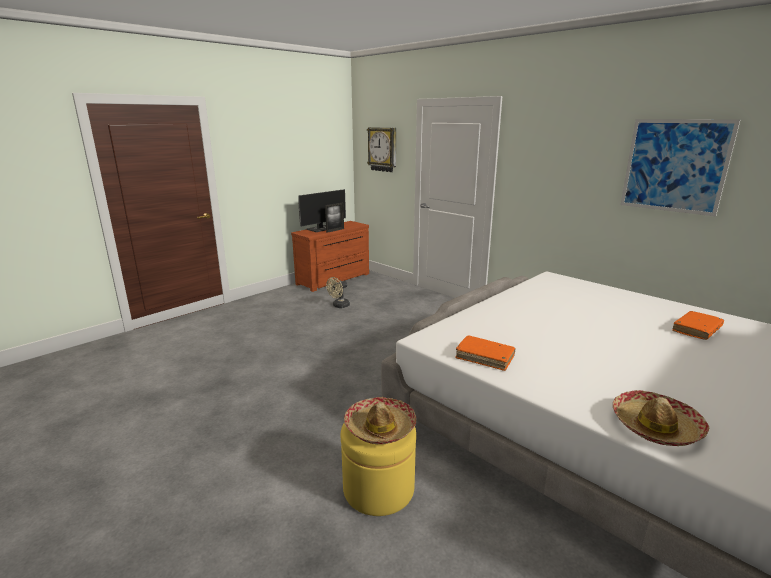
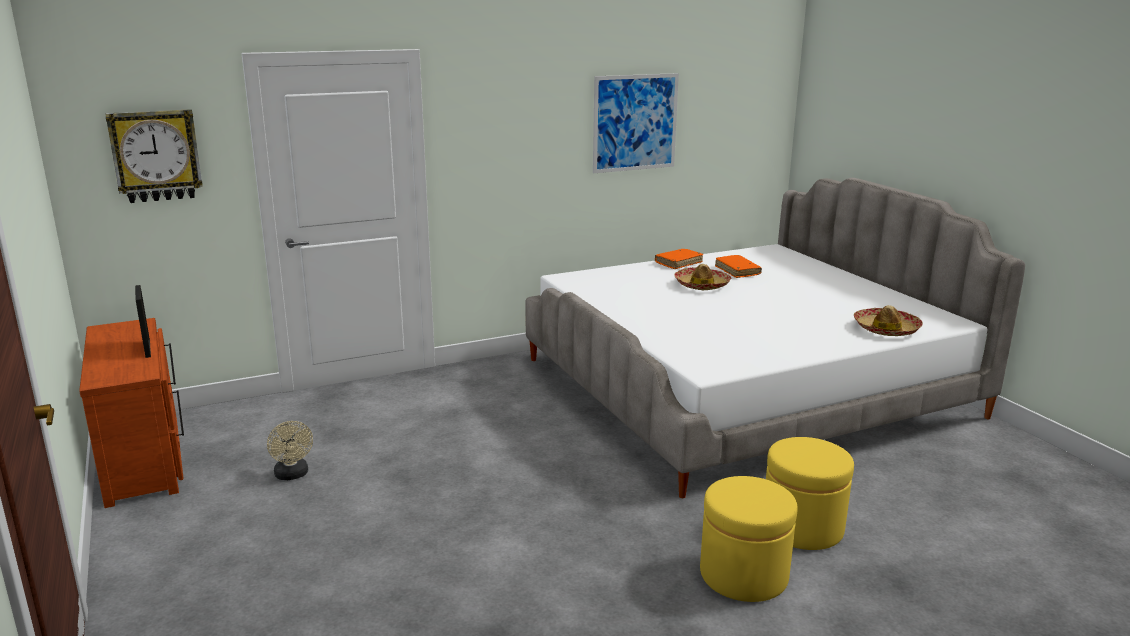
camera: 70 degrees left, 0 degrees up
(299, 462) = (743, 575): none -> yellow ottoman
(321, 228) = (109, 358): monitor -> none
(380, 428) = (811, 453): hat -> hat (702, 285)
(484, 357) = (759, 354): orange book -> orange book (678, 263)

